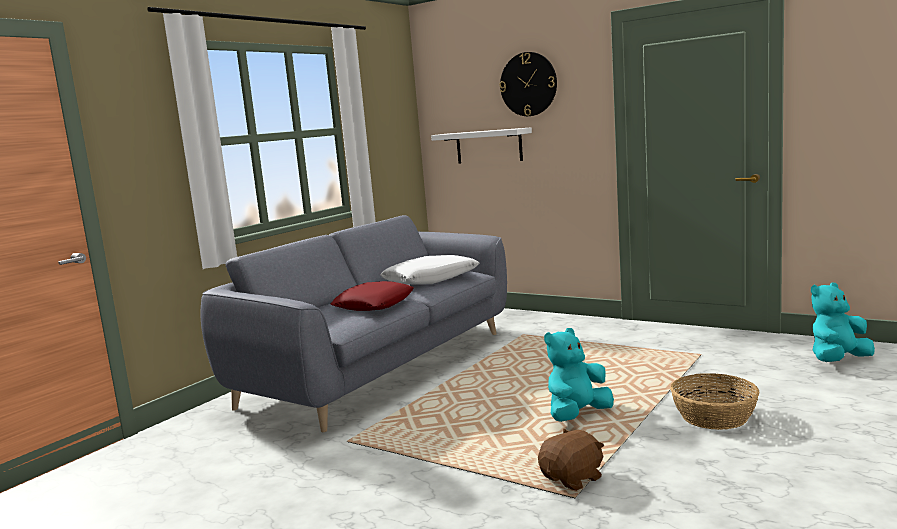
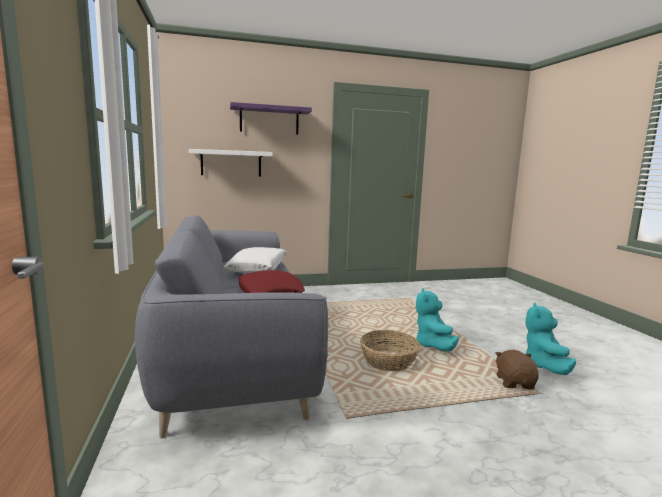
camera: 50 degrees left, 0 degrees up
(528, 84) = (269, 120): wall clock -> purple shelf
(714, 417) = (484, 328): basket -> basket (389, 361)
(838, 360) = (462, 290): turquoise plush toy -> turquoise plush toy (544, 367)

